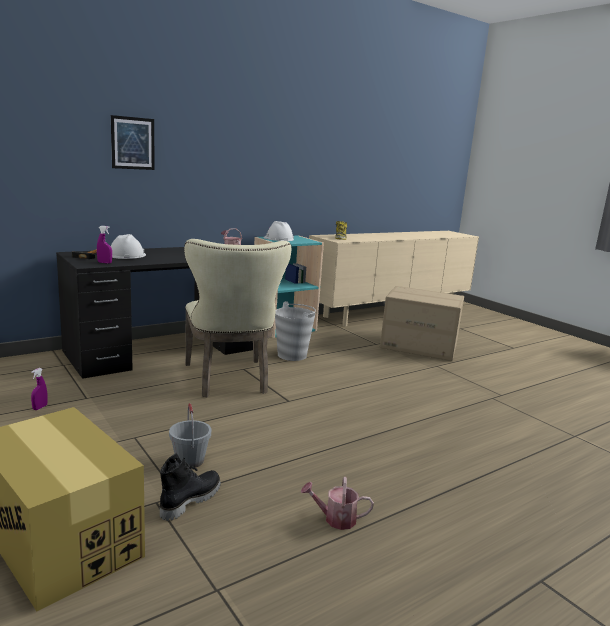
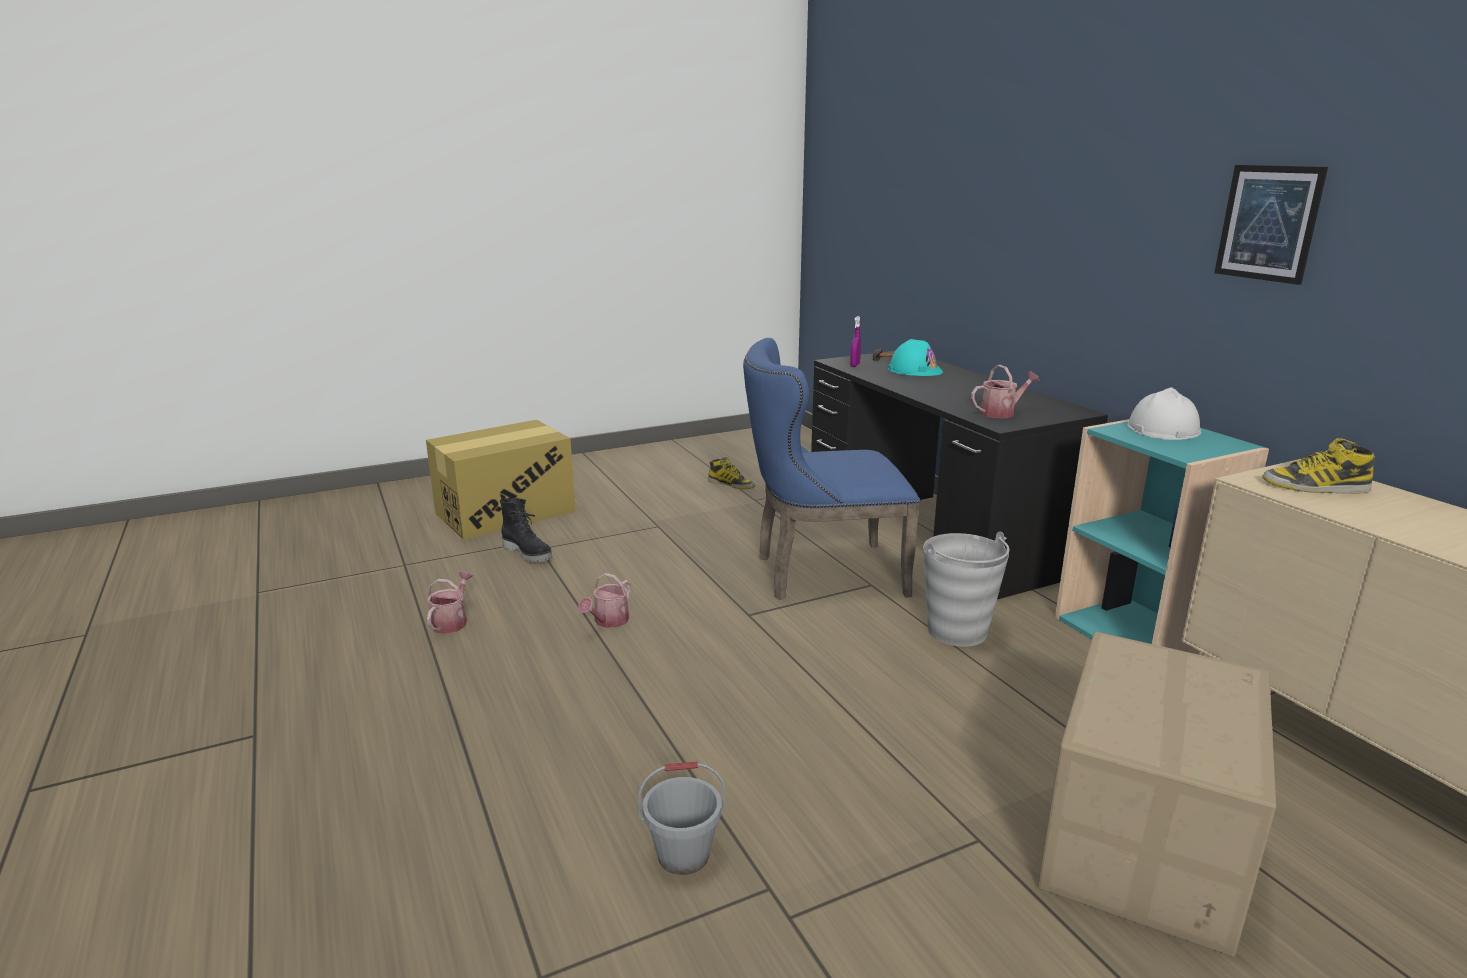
camera: 100 degrees right, 5 degrees up
(40, 407) = (731, 484): purple spray bottle -> boot
(127, 255) = (914, 370): white hard hat -> turquoise hard hat
(133, 143) = (998, 206): picture -> picture (1268, 223)
(190, 461) = (599, 552): grey bucket -> grey bucket (683, 856)
(229, 380) = (820, 574): beige chair -> blue chair
(311, 446) = (608, 621): none -> watering can

